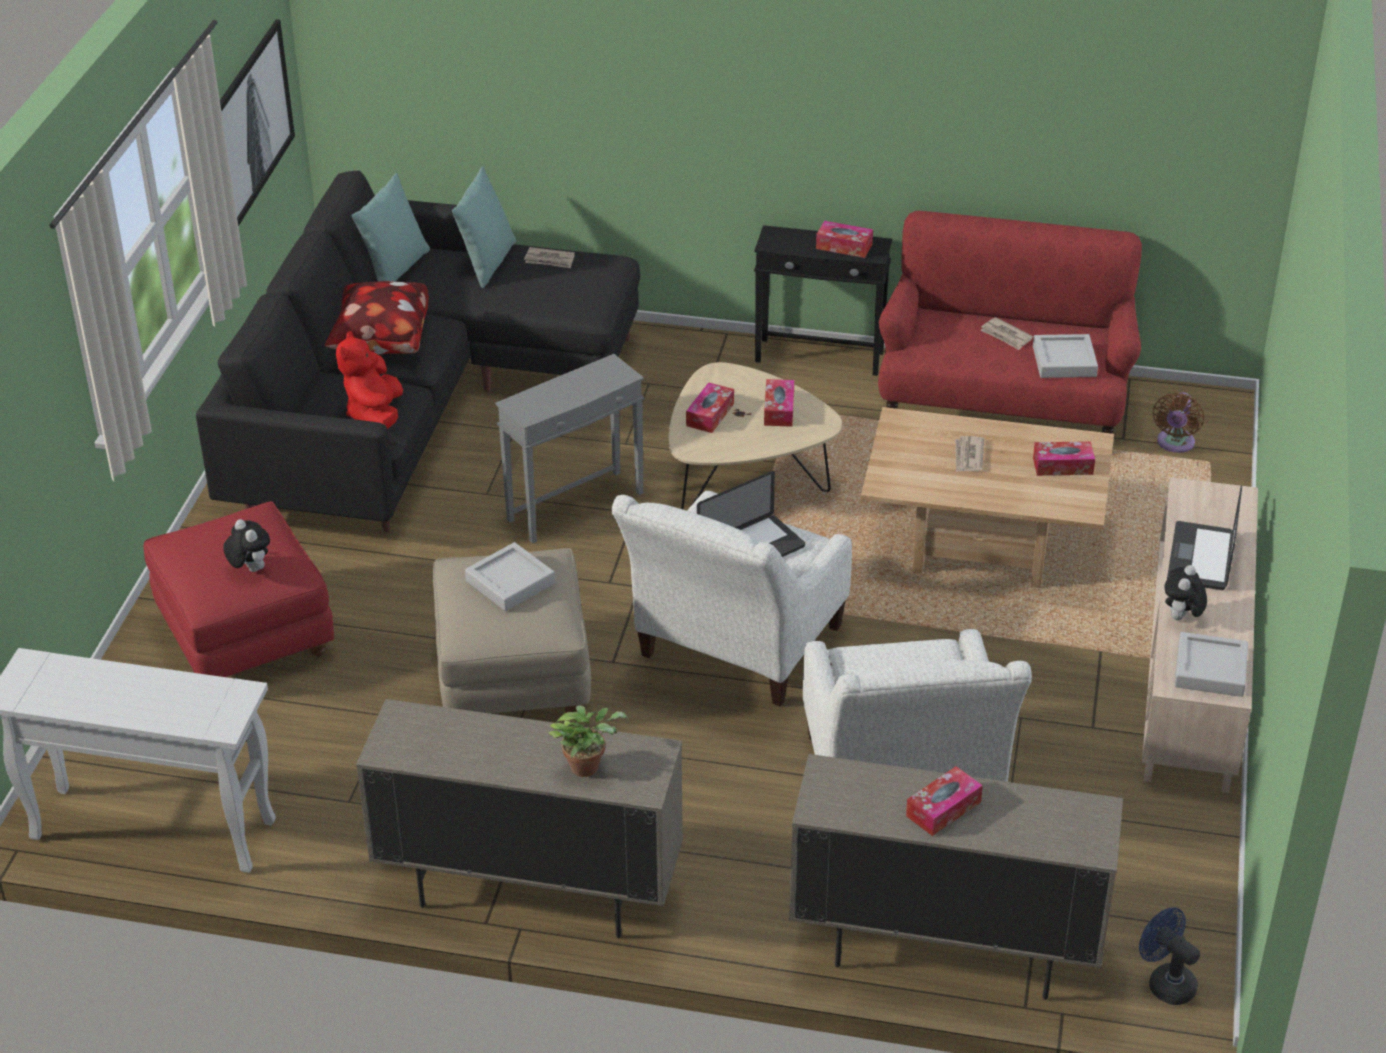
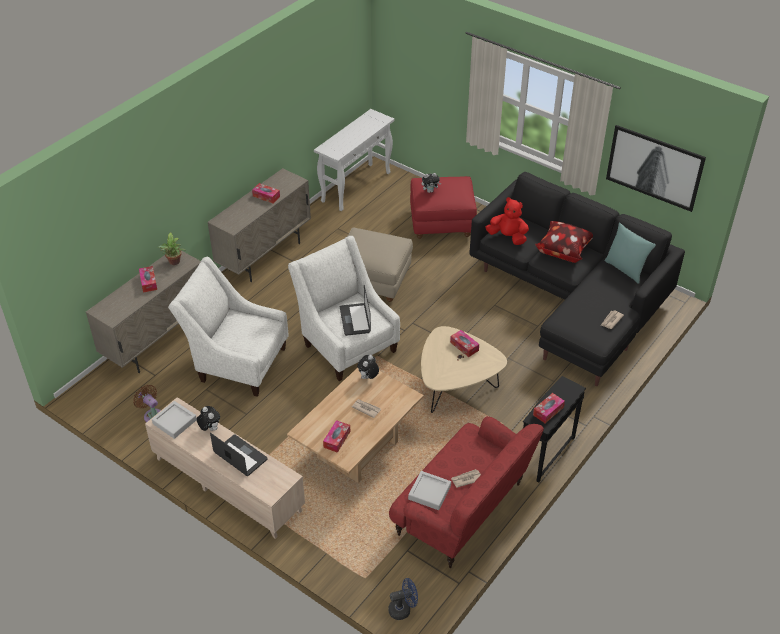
camera: 115 degrees right, 5 degrees up
(486, 263) = (618, 299): turquoise pillow -> none
(510, 582) = (377, 247): grey tray -> none
(576, 506) = (469, 328): grey side table -> none
(588, 766) = (239, 212): potted plant -> potted plant (174, 262)
(779, 410) = (454, 370): tissue box -> tissue box (266, 196)
(895, 476) = (368, 378): none -> plush toy
(1165, 982) = (94, 392): blue fan -> blue fan (403, 609)
(1174, 444) = (389, 571): brown fan -> brown fan (152, 415)

